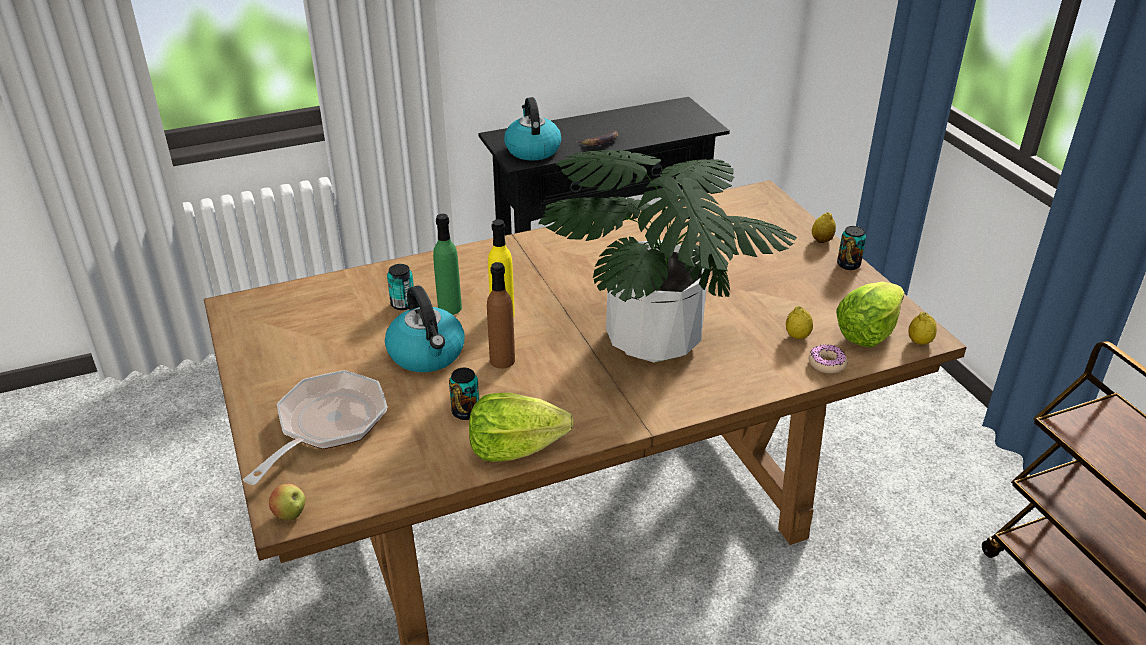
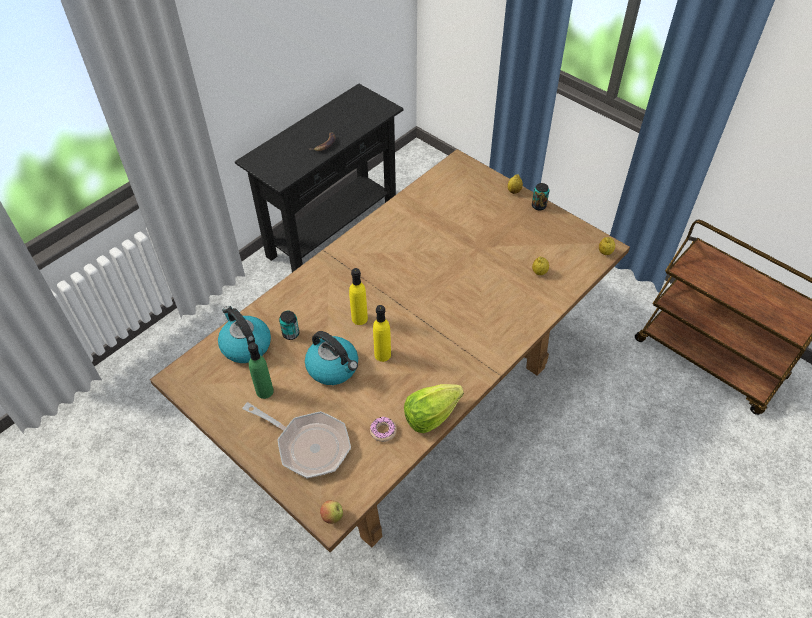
camera: 25 degrees left, 15 degrees up
(327, 425) = (308, 445): frying pan -> frying pan turned 120 degrees clockwise
(449, 308) = (323, 326): green bottle -> green bottle (264, 391)
(466, 412) = (386, 401): can -> none
(502, 360) = (382, 354): brown bottle -> yellow bottle
(532, 149) = (283, 166): kettle -> kettle (245, 345)
(654, 339) = (461, 304): potted plant -> none
(827, 363) = (565, 286): donut -> donut (383, 431)
(867, 332) = (575, 255): lettuce -> none

